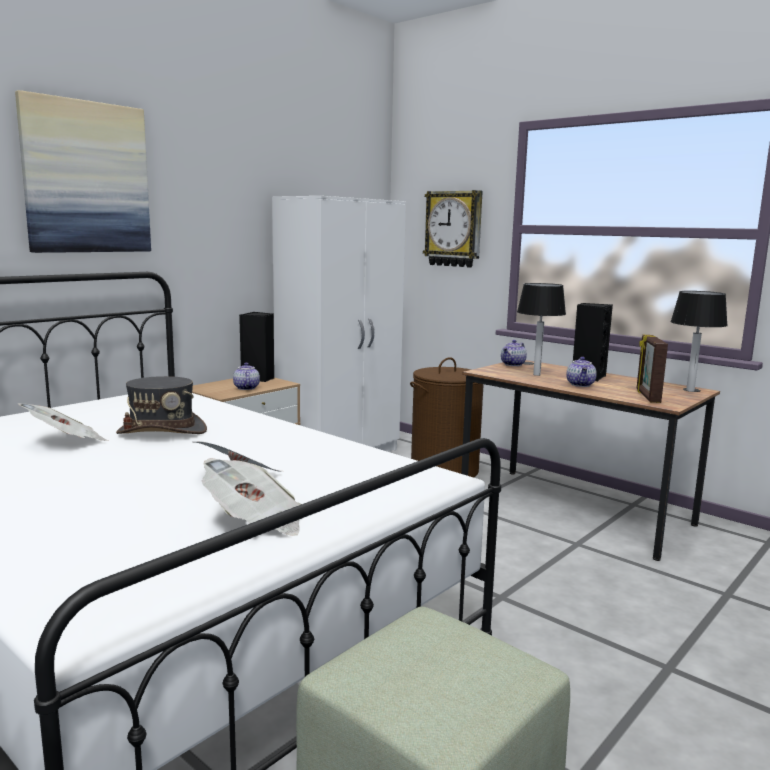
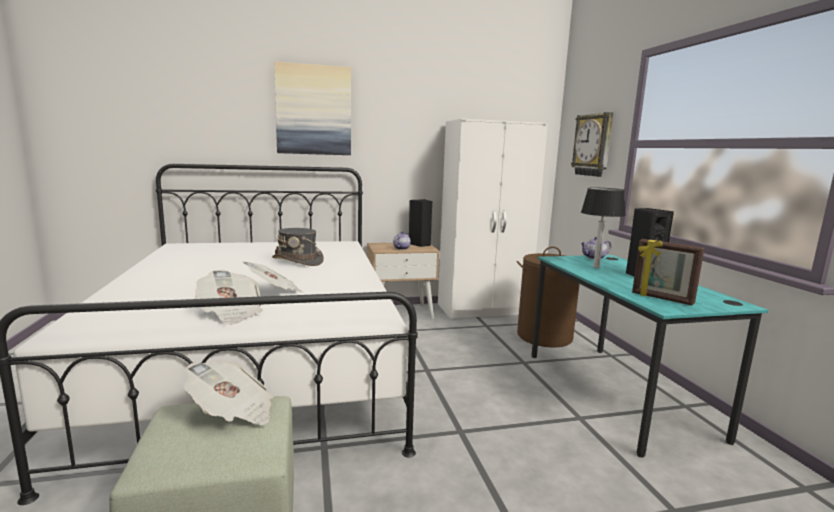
camera: 35 degrees right, 0 degrees up
(67, 442) = (247, 258): newspaper -> newspaper (233, 413)
(574, 510) = (616, 393): brown desk -> turquoise desk
(581, 385) = (618, 280): teapot -> none
(647, 396) = (661, 299): picture frame -> picture frame turned 90 degrees counterclockwise
(689, 390) = (726, 302): table lamp -> none

